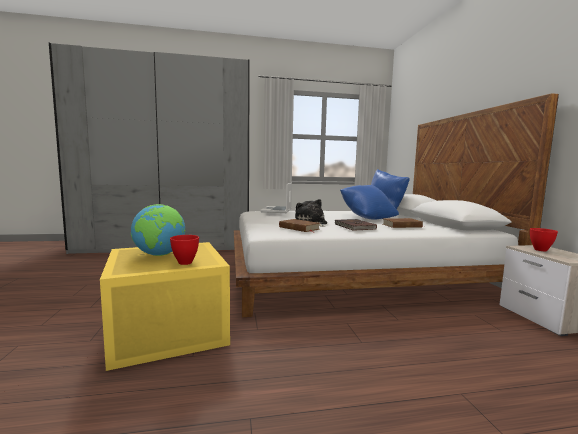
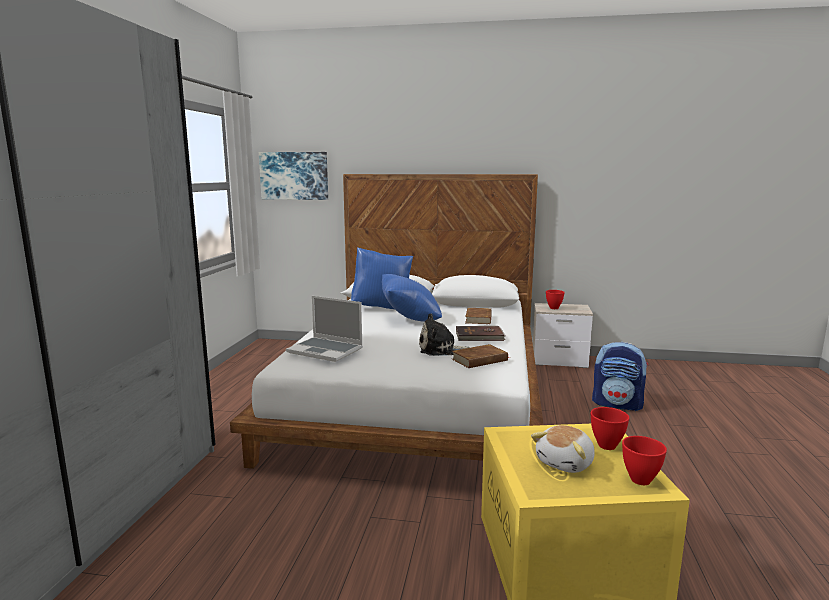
camera: 70 degrees left, 5 degrees up
(131, 269) = (641, 480): none -> red bowl
(159, 255) = (566, 463): globe -> plush toy
(403, 131) = (294, 176): none -> picture
(470, 355) = (617, 404): none -> backpack

